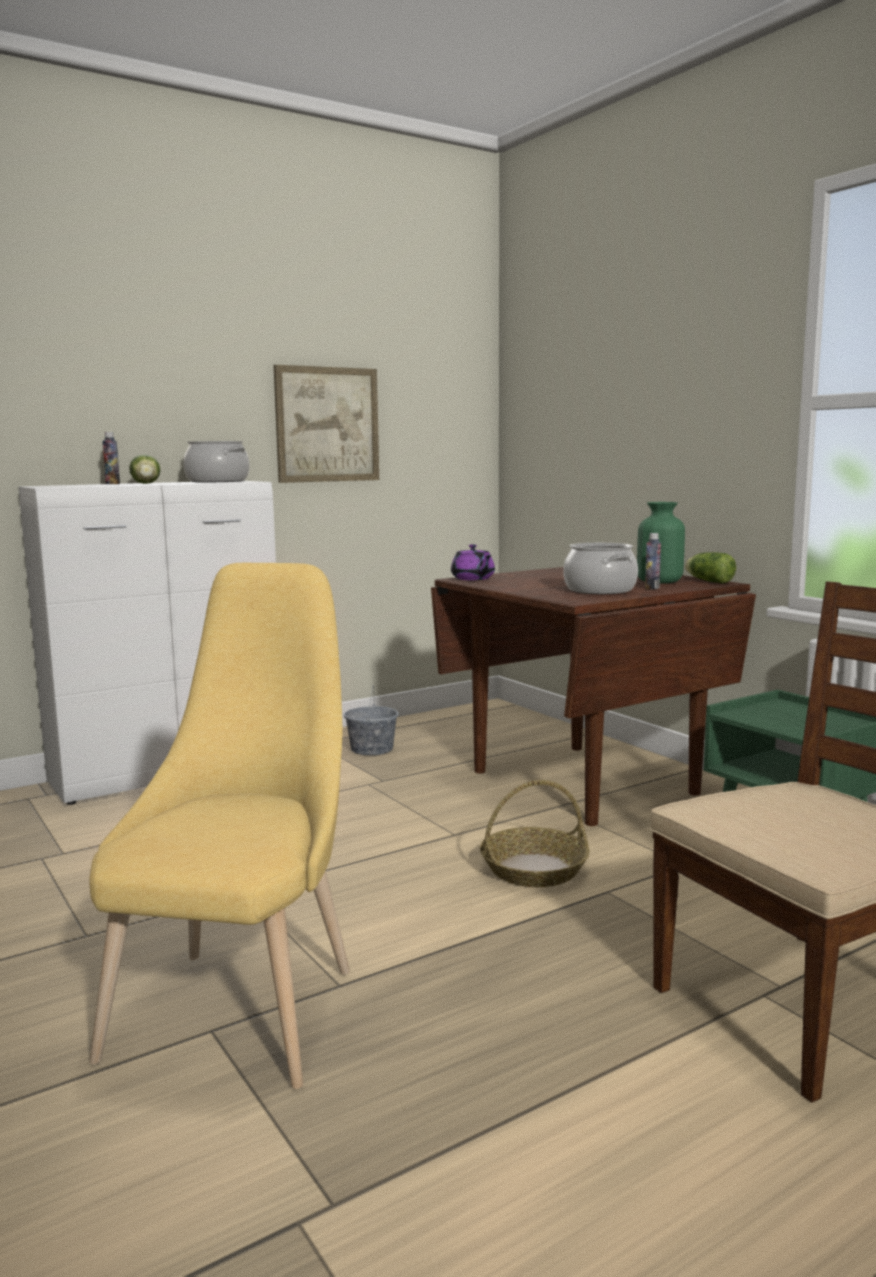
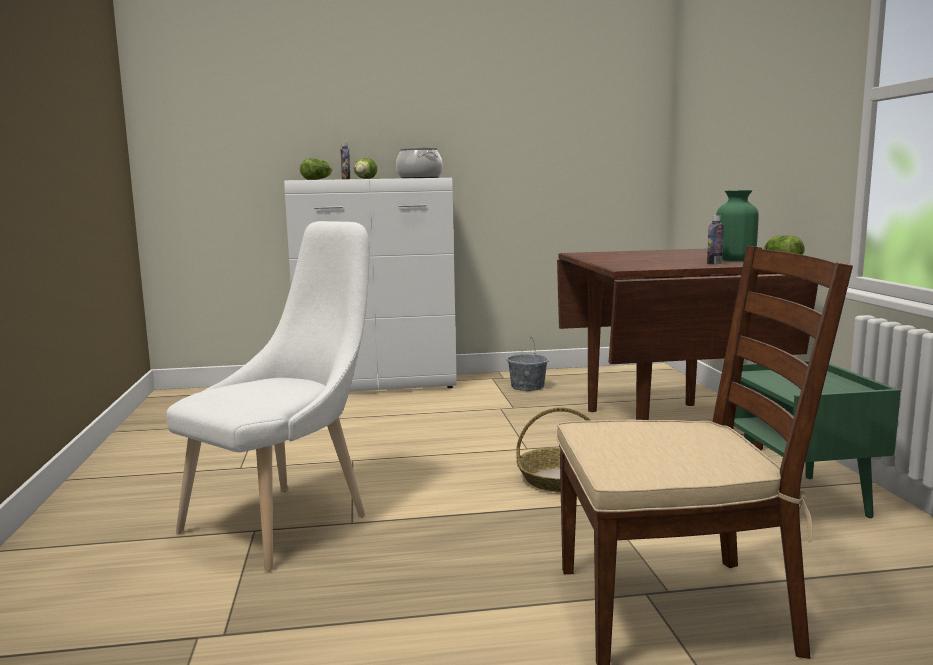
camera: 25 degrees right, 0 degrees up
(78, 485) = (318, 179): none -> lettuce
(243, 1004) = (285, 520): yellow chair -> white chair
(327, 424) = (517, 136): picture -> none
(473, 579) = (586, 253): purple teapot -> none
(599, 590) = (664, 263): cooking pot -> none

